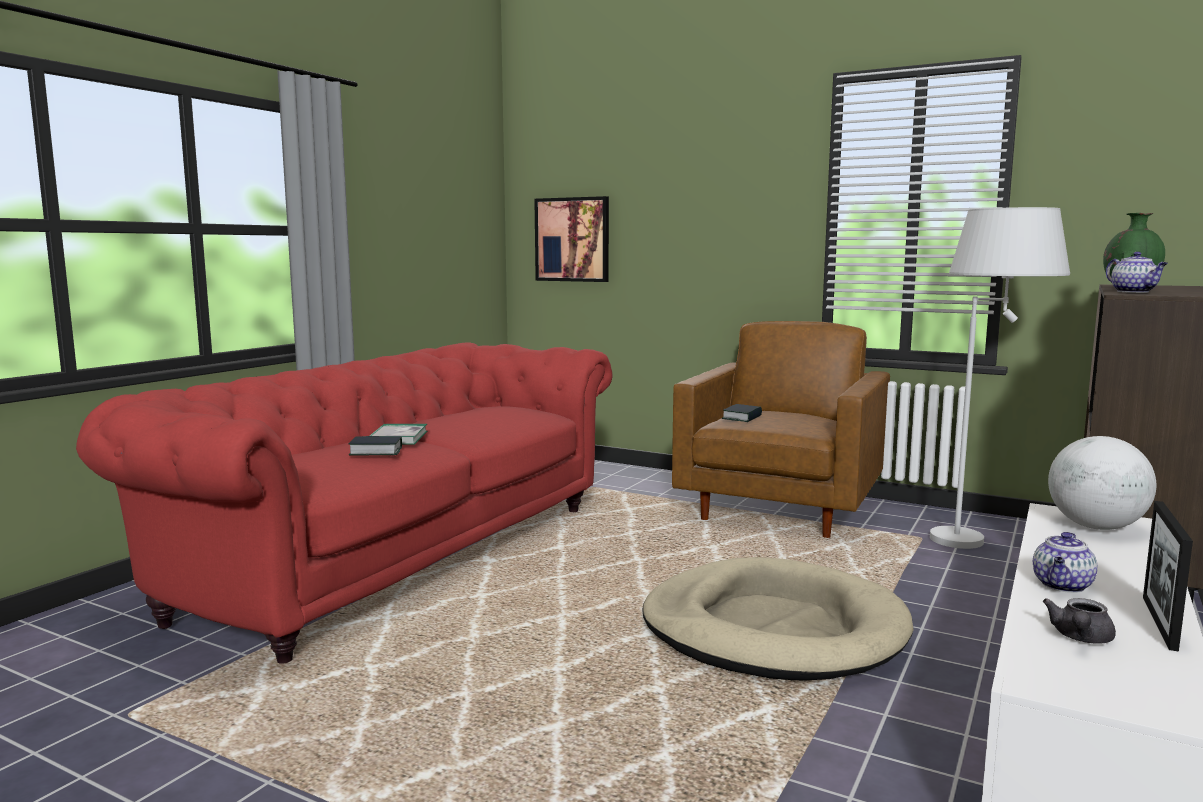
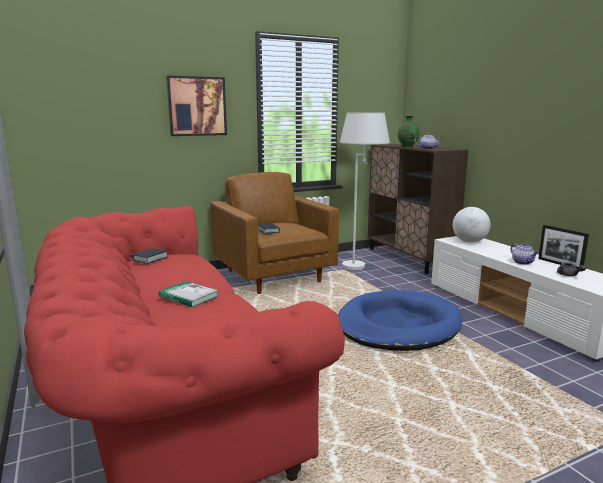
camera: 55 degrees left, 5 degrees up
(376, 451) = (219, 309): book -> book (150, 259)
(572, 239) = (77, 127): picture -> picture (197, 106)
(773, 629) = (398, 325): beige dog bed -> blue dog bed

